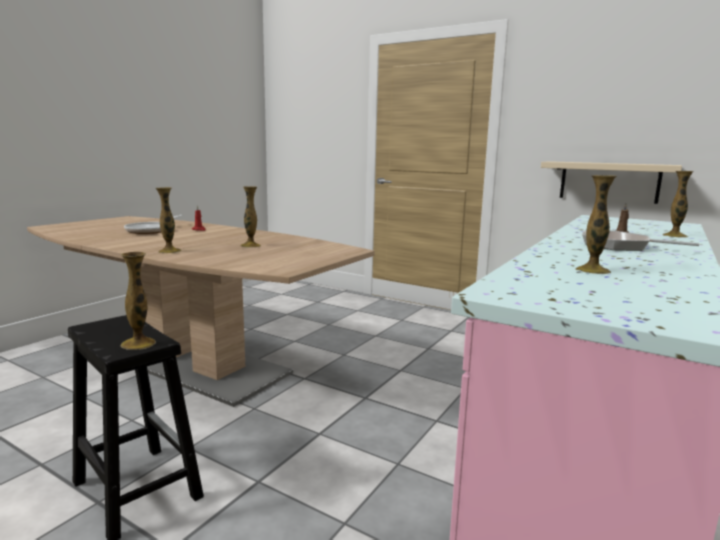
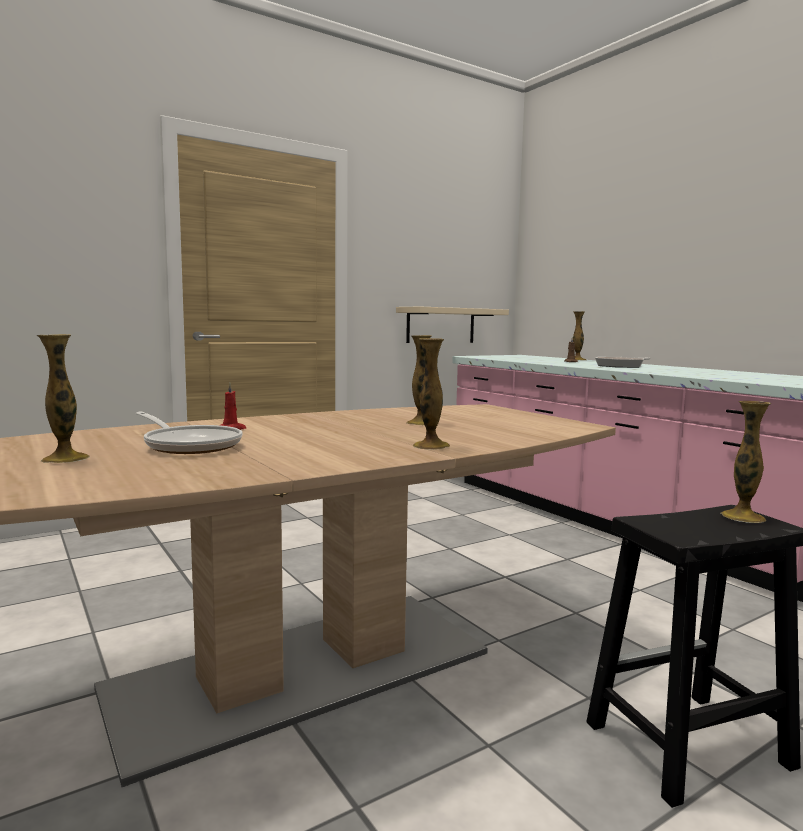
camera: 65 degrees left, 5 degrees down
(593, 270) = (716, 374): vase -> vase (65, 459)

